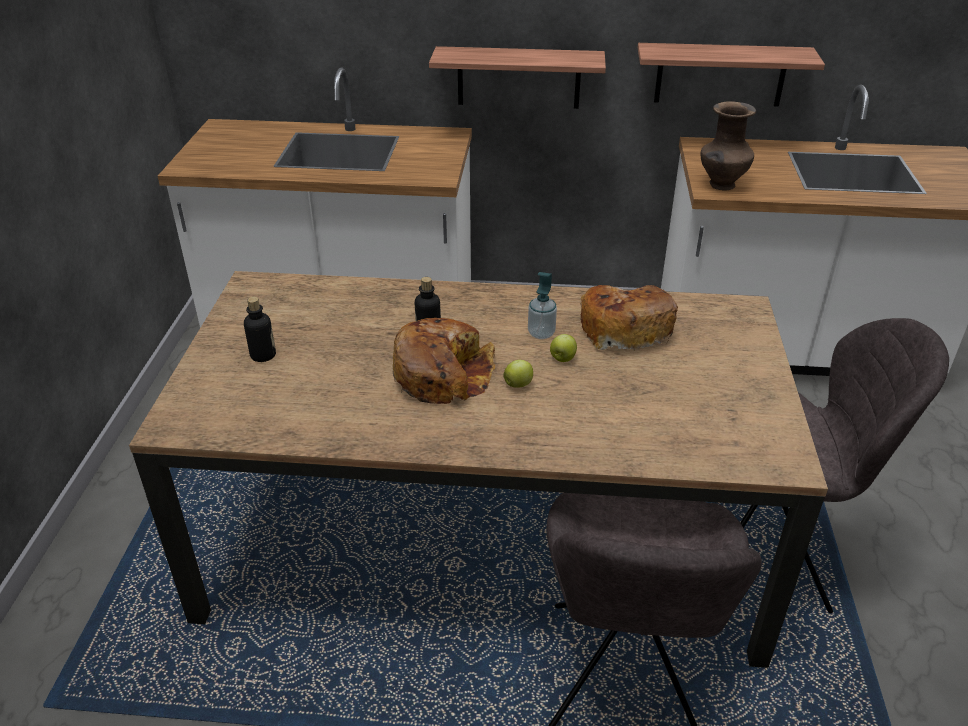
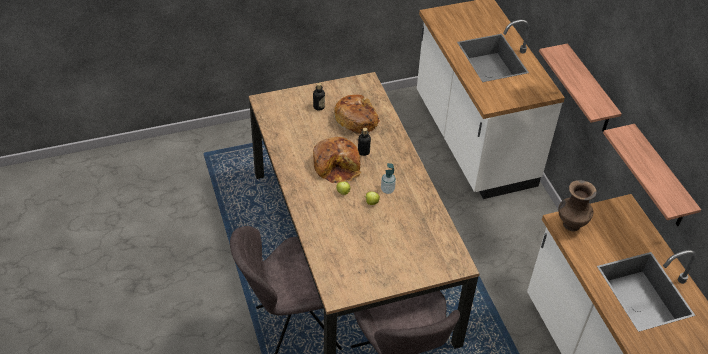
camera: 65 degrees right, 10 degrees up
(624, 328) = (410, 219): bread -> bread (357, 119)

